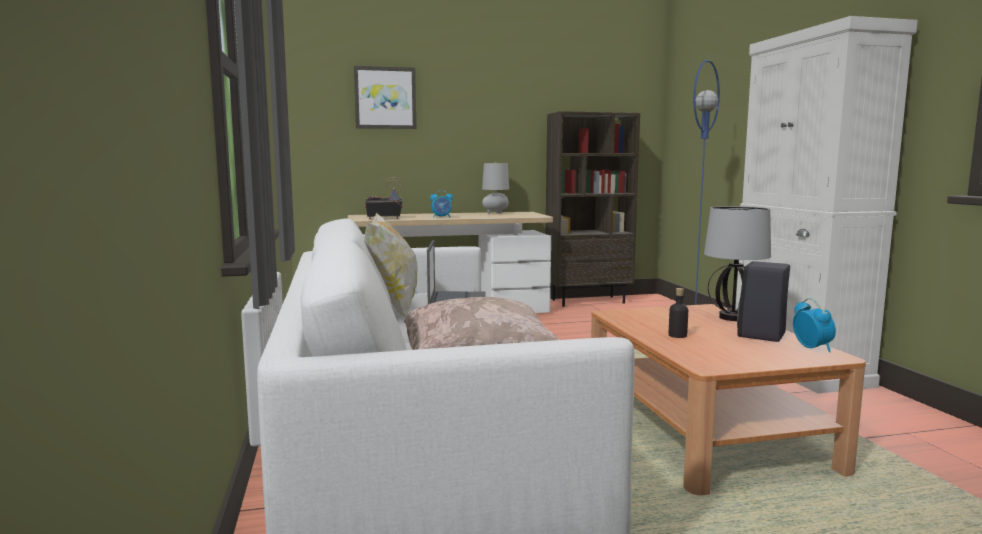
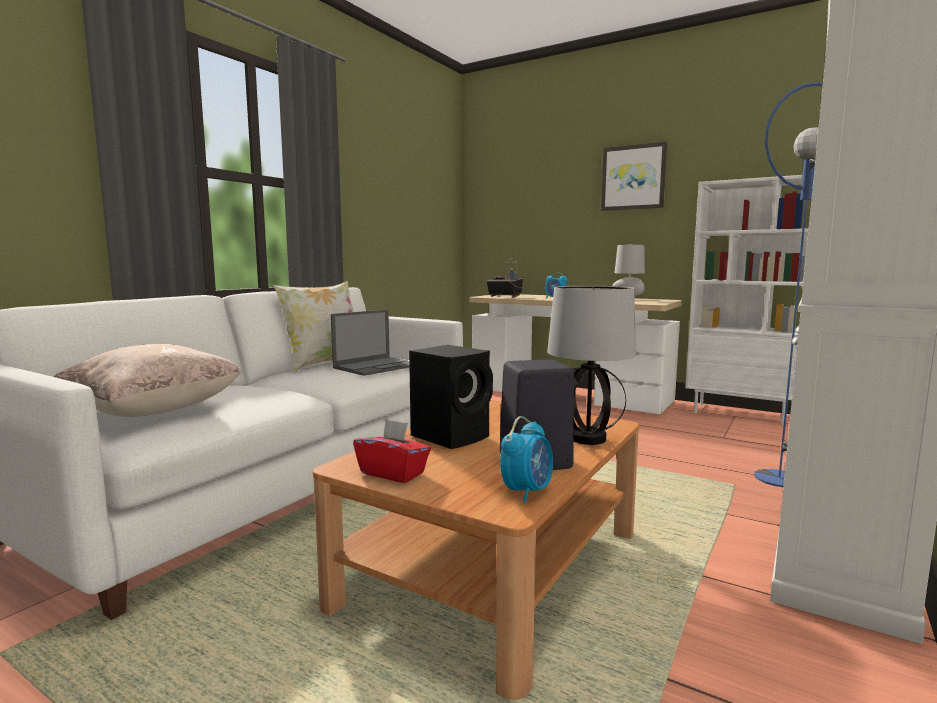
camera: 45 degrees right, 0 degrees up
(385, 98) = (537, 185): picture -> picture (633, 177)
(588, 301) = (740, 413): brown bookcase -> white bookcase
(677, 335) = (452, 436): black bottle -> black speaker
(739, 361) = (393, 473): none -> red tissue box

